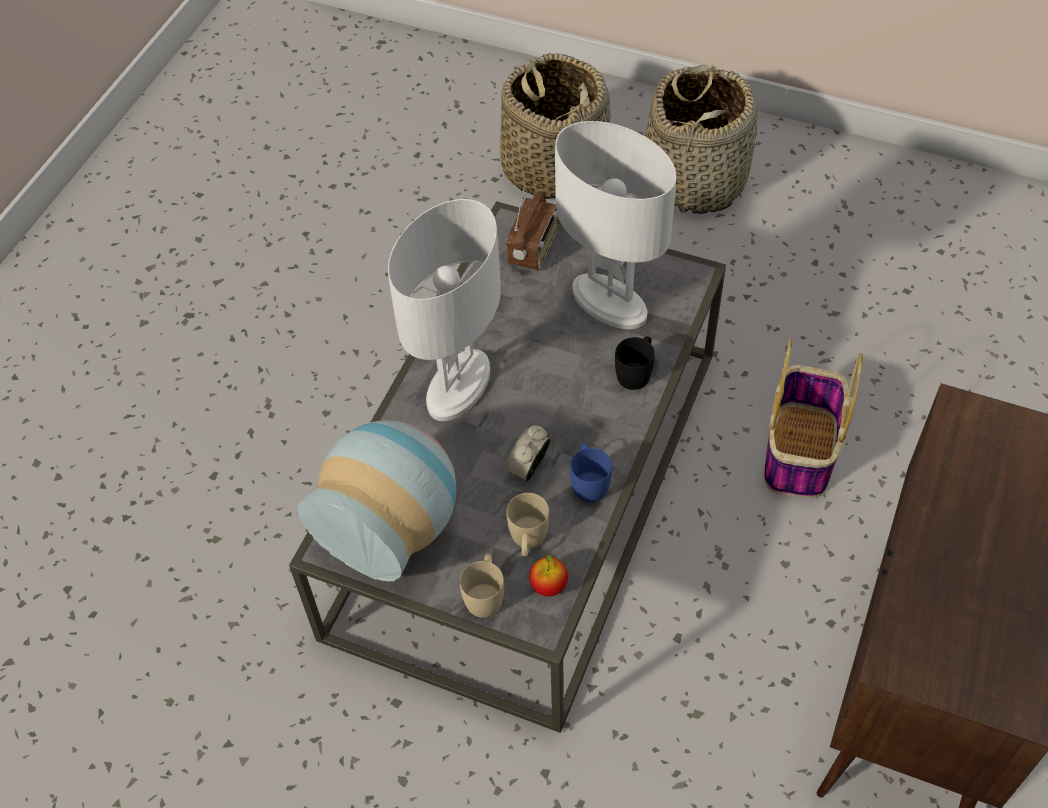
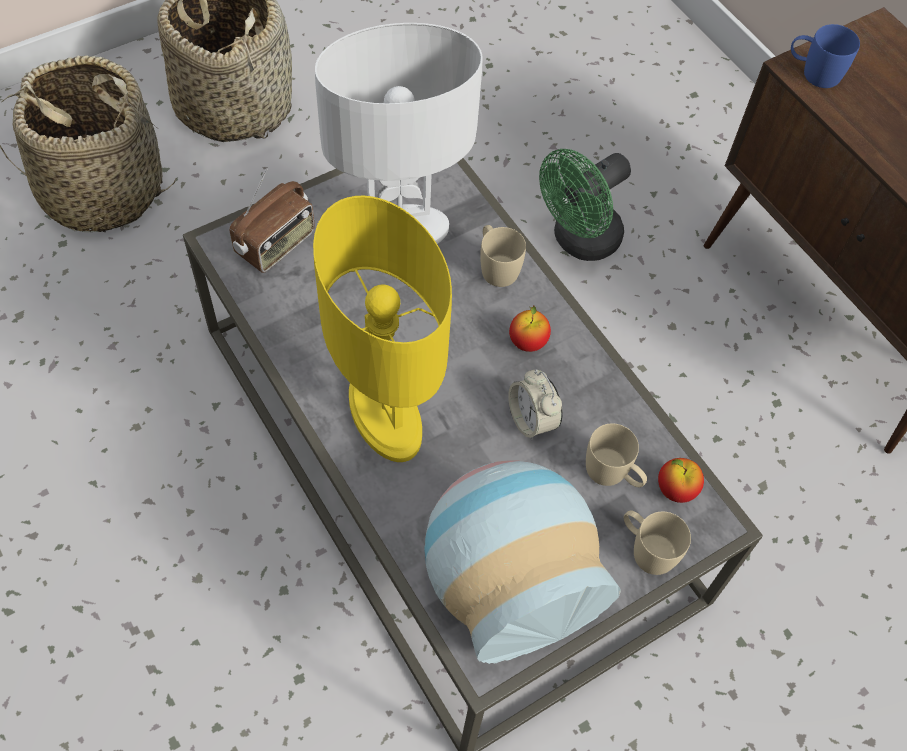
camera: 60 degrees left, 5 degrees up
(459, 387) = (386, 415): white table lamp -> yellow table lamp
(534, 249) = (276, 245): radio -> radio turned 75 degrees clockwise
(588, 481) = (586, 383): blue mug -> blue mug (813, 72)
(590, 427) = (527, 342): none -> apple
(636, 372) = (496, 266): black mug -> beige mug
(800, 453) = (579, 241): basket -> green fan

